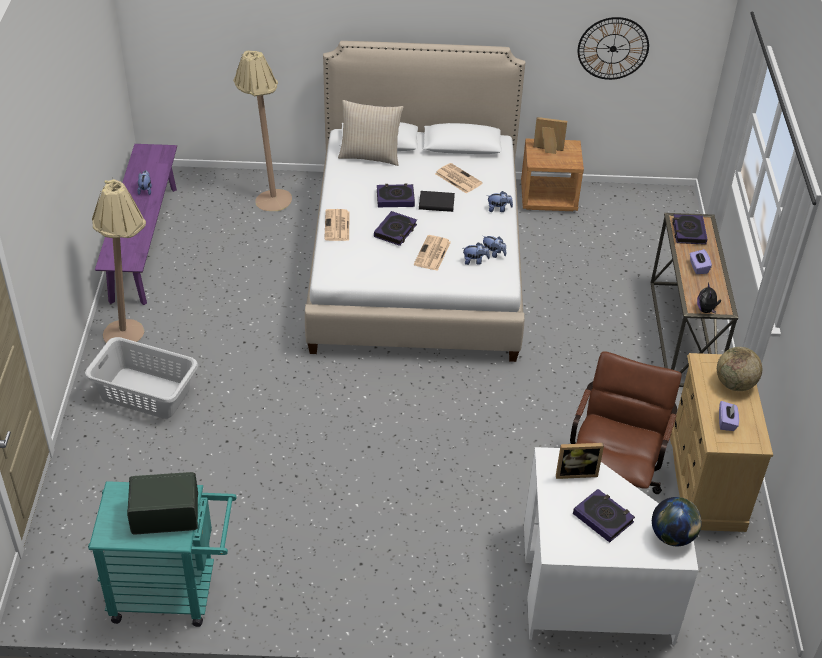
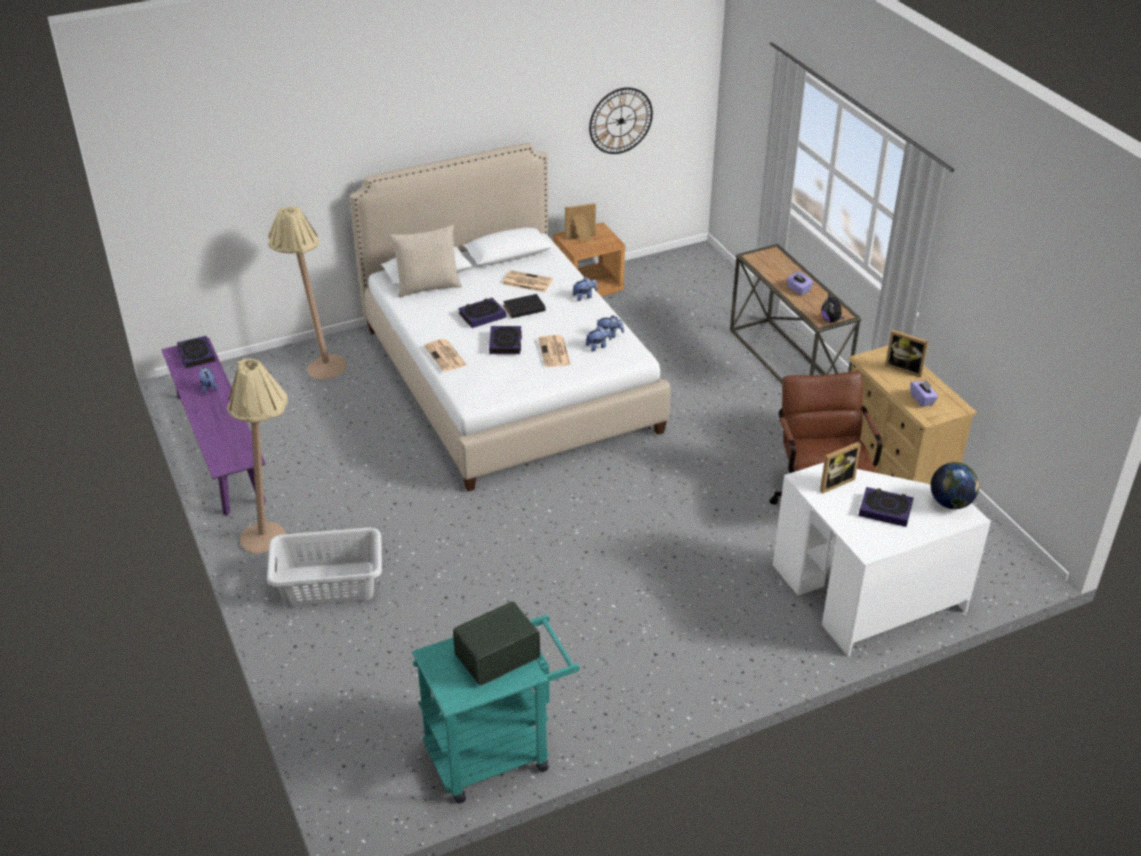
camera: 25 degrees left, 5 degrees down
(688, 232) = (768, 263): book -> book (196, 355)
(735, 384) = (905, 368): globe -> picture frame

